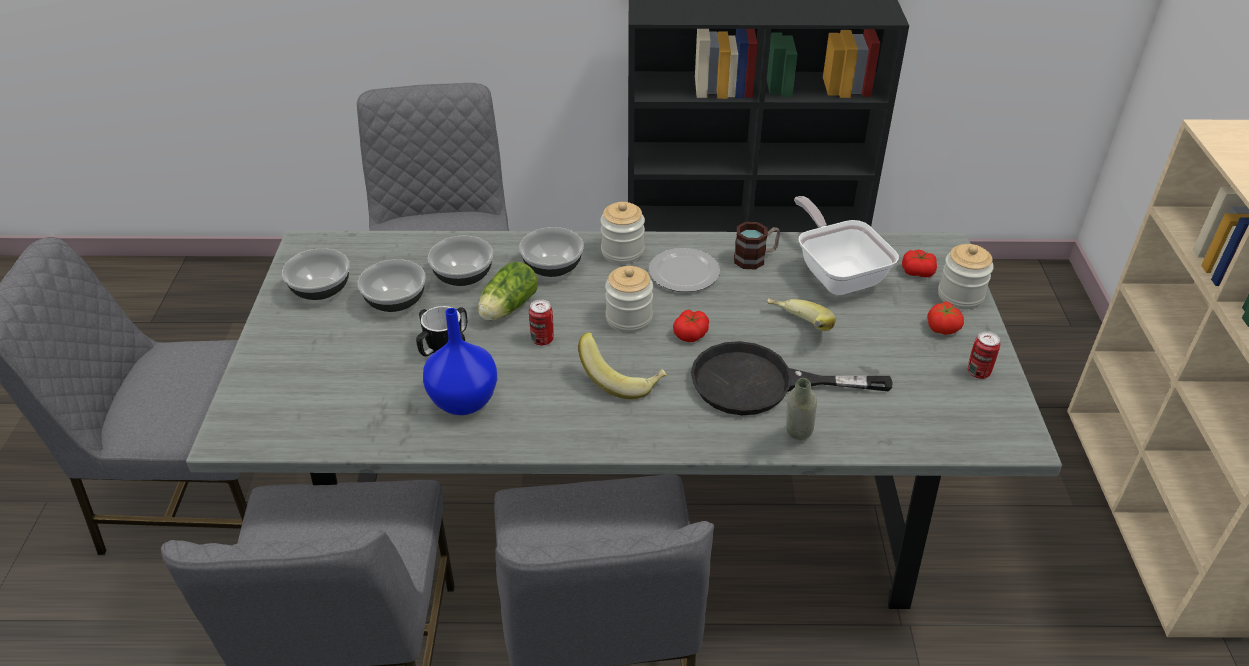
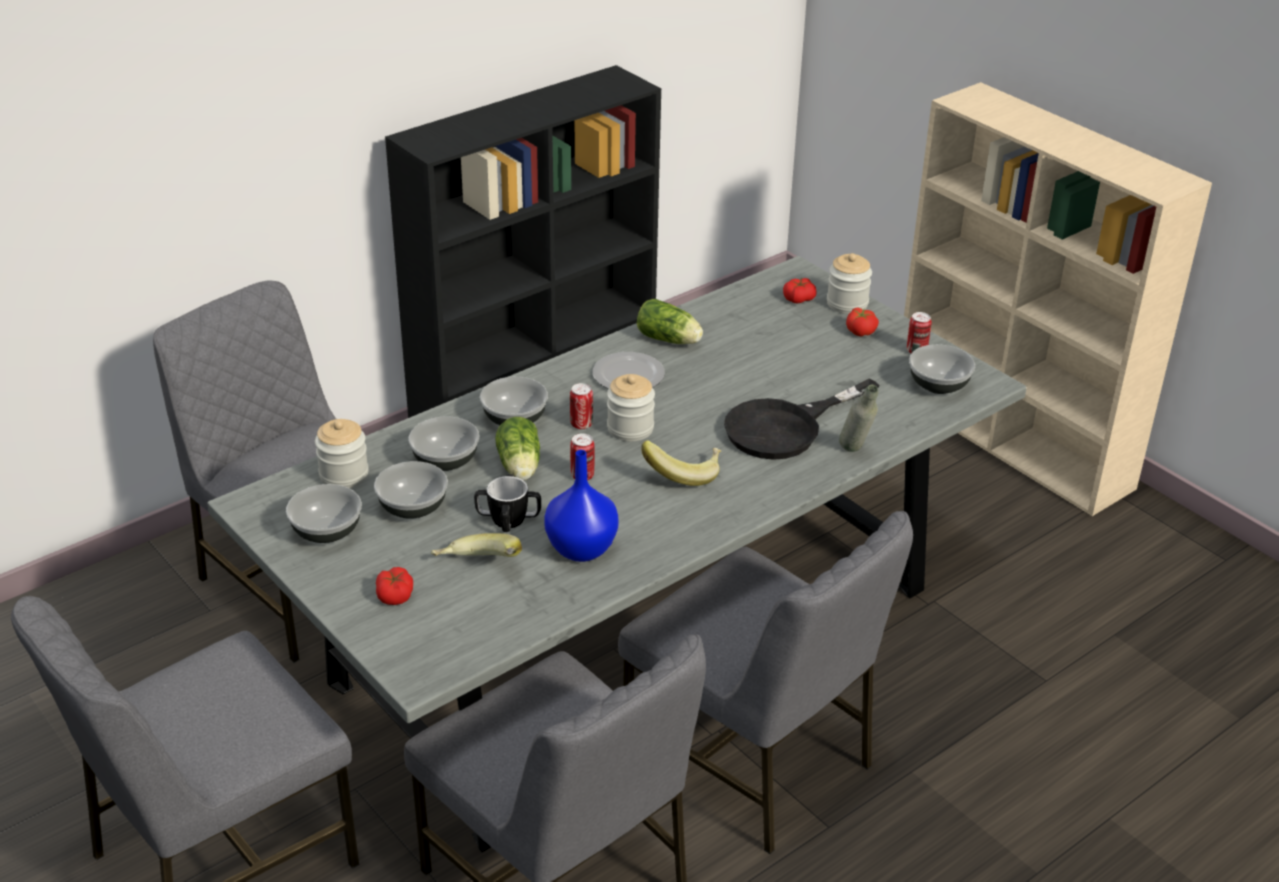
camera: 40 degrees left, 5 degrees down
(596, 296) = (581, 424): none -> can
(622, 252) = (557, 381): jar -> jar (344, 475)
(691, 333) = (692, 417): tomato -> tomato (395, 595)
(755, 258) = (670, 340): mug -> lettuce
(796, 329) = (764, 378): banana -> banana (477, 568)
(837, 273) = (744, 325): frying pan -> none
(962, 418) = (939, 385): none -> bowl

